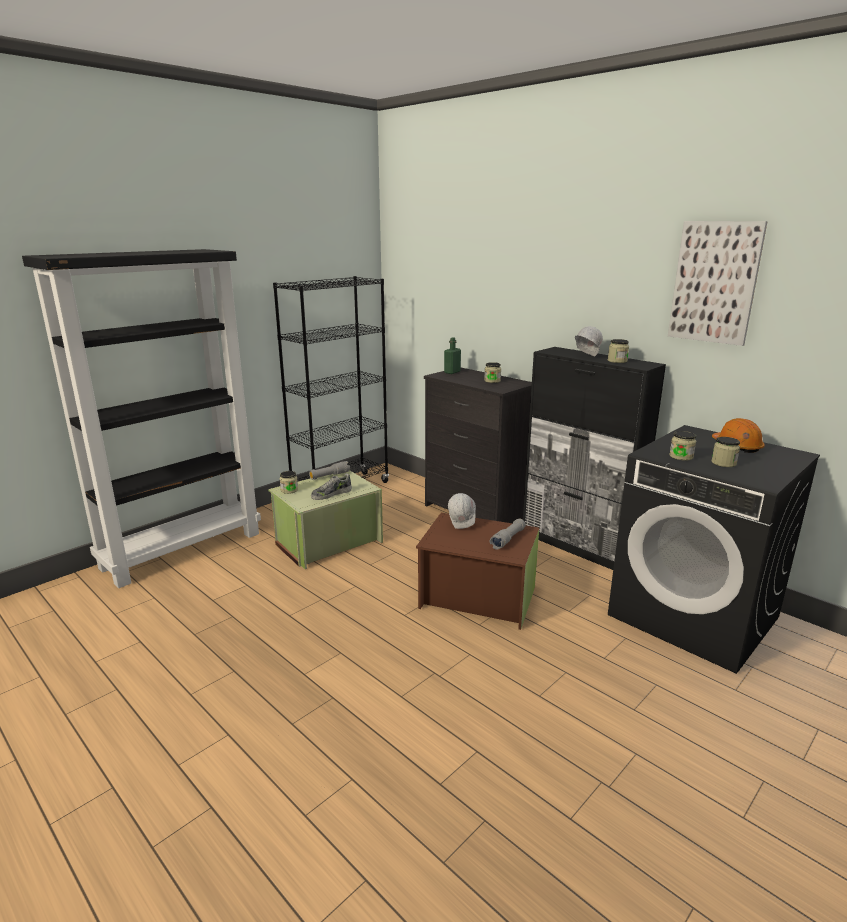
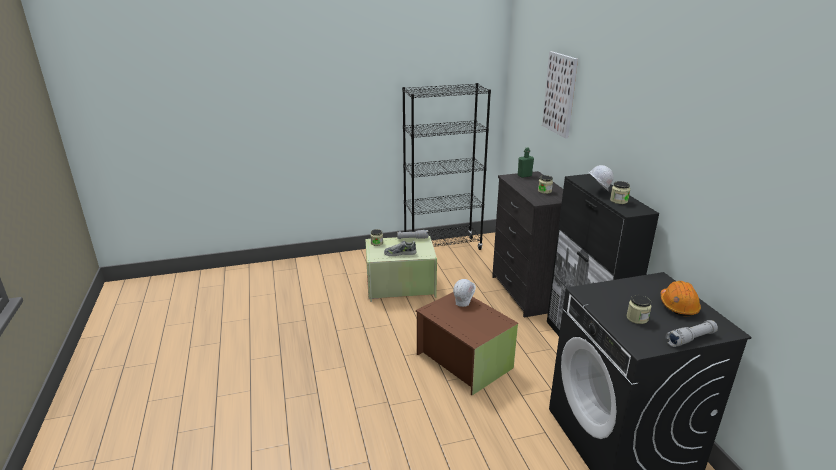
camera: 30 degrees right, 5 degrees up
(183, 549) = (313, 265): black bookcase -> none
(508, 539) = (484, 325): grey flashlight -> grey flashlight (690, 339)
(681, 456) = (608, 301): jar -> none
(714, 282) = (700, 150): picture -> picture (560, 94)

